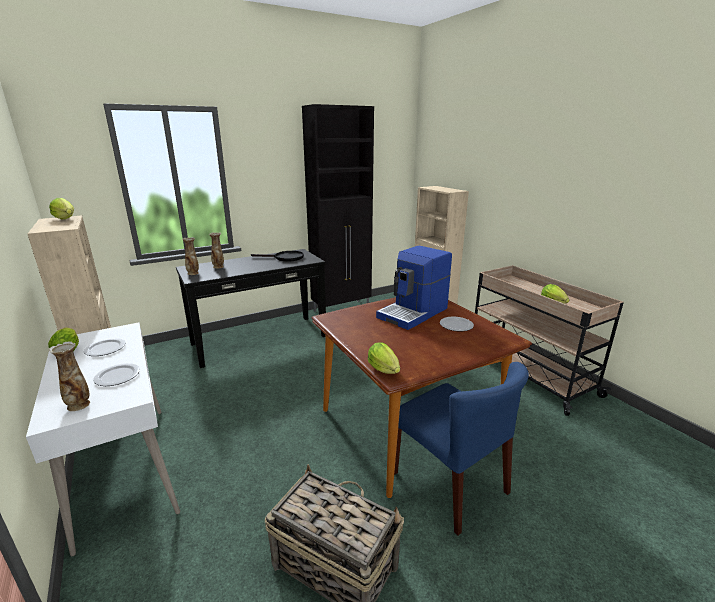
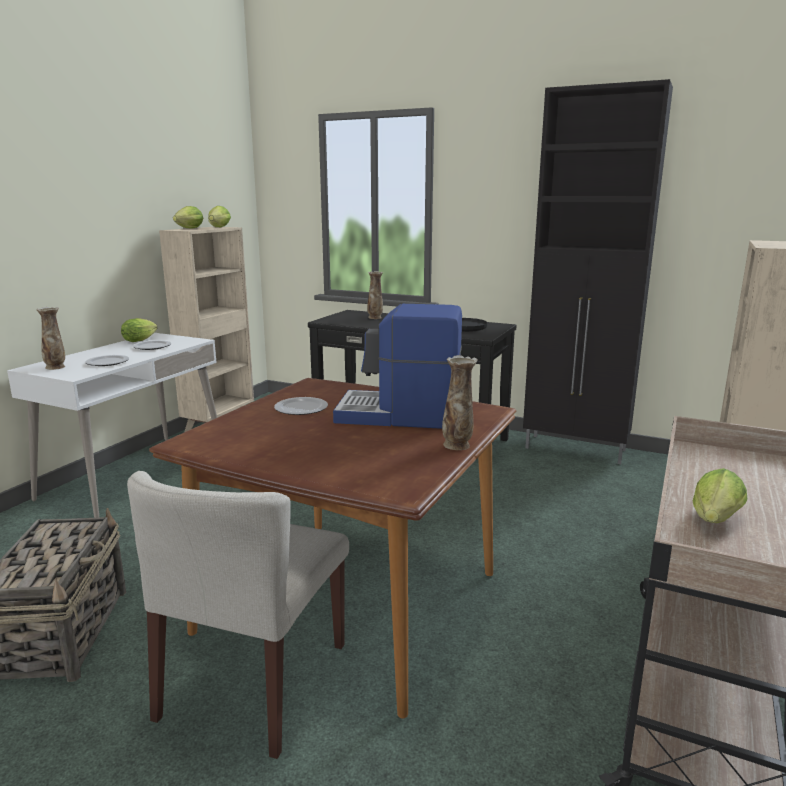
camera: 55 degrees right, 5 degrees down
(193, 273) = (339, 317): vase -> vase (457, 445)
(385, 371) = (193, 436): lettuce -> lettuce (188, 228)
(450, 482) = (255, 681): blue chair -> beige chair
(456, 325) = (395, 446): plate -> plate (300, 408)

